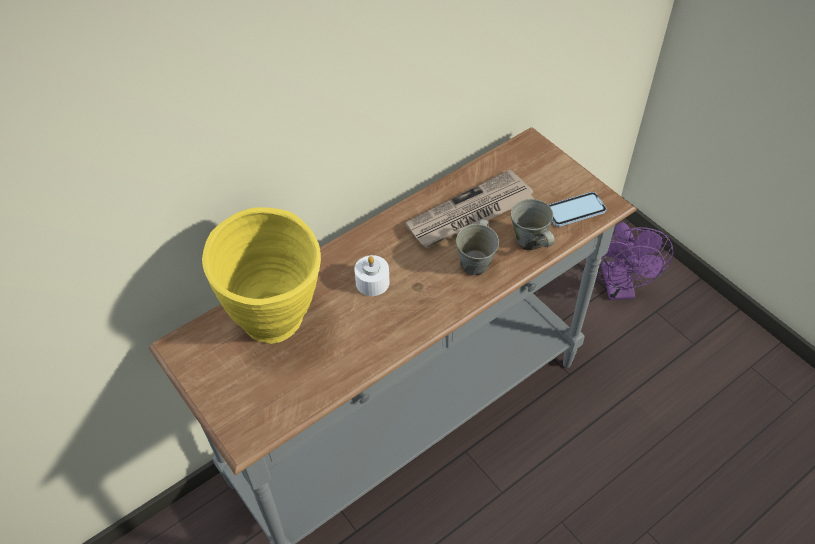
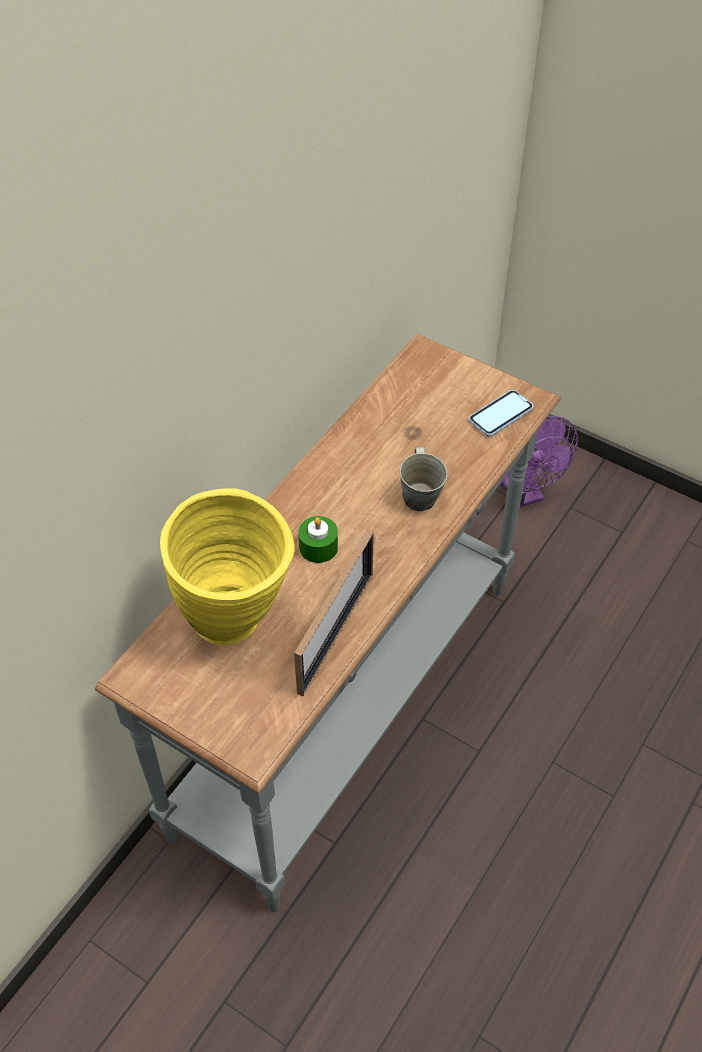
camera: 20 degrees left, 0 degrees up
(355, 357) = (336, 632): none -> picture frame
(372, 282) = (318, 547): white candle -> green candle
(470, 214) = (391, 445): newspaper -> none
(530, 241) = (468, 459): grey mug -> none

